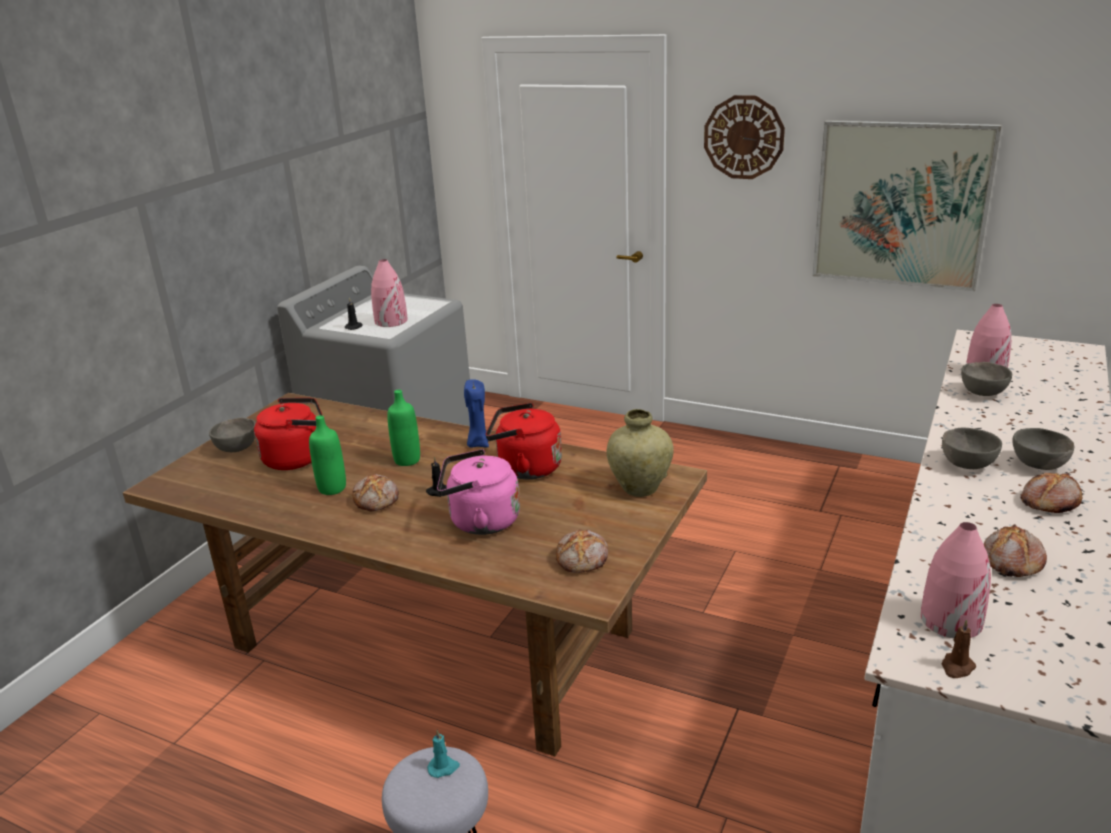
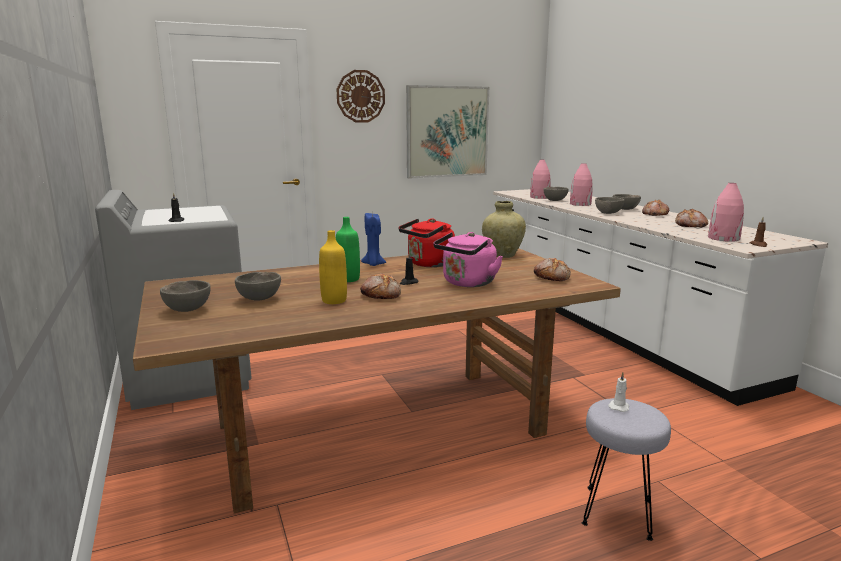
camera: 50 degrees left, 10 degrees down
(297, 458) = (260, 299): red kettle -> grey bowl
(332, 488) = (334, 300): green bottle -> yellow bottle
(390, 321) = (200, 215): pink vase -> pink vase (580, 204)
(443, 767) = (619, 407): turquoise candle -> white candle

